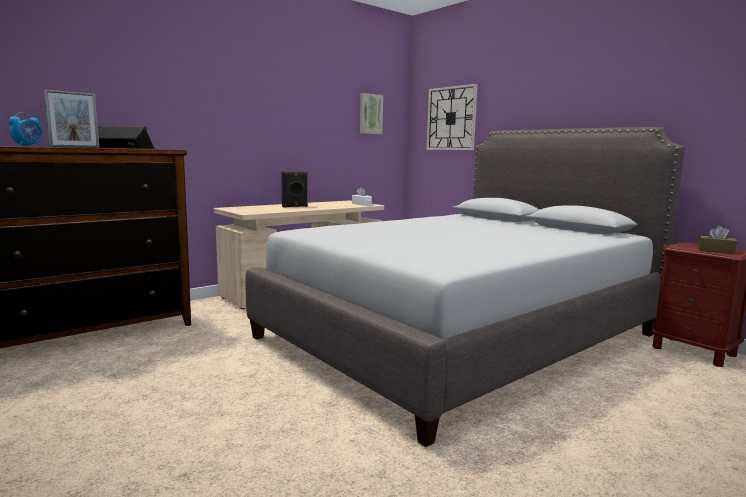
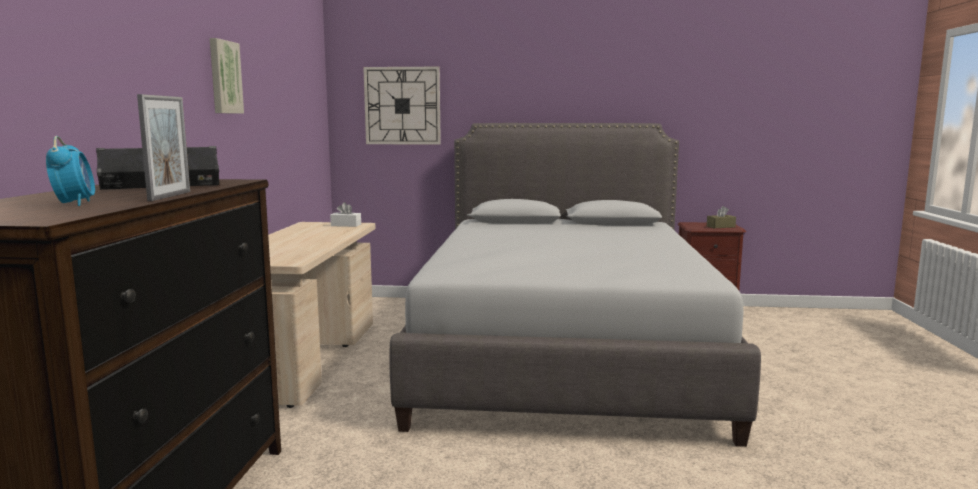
camera: 45 degrees left, 0 degrees up
(295, 206) = (294, 242): black speaker -> none
(370, 114) = (304, 99): picture -> picture (224, 77)

